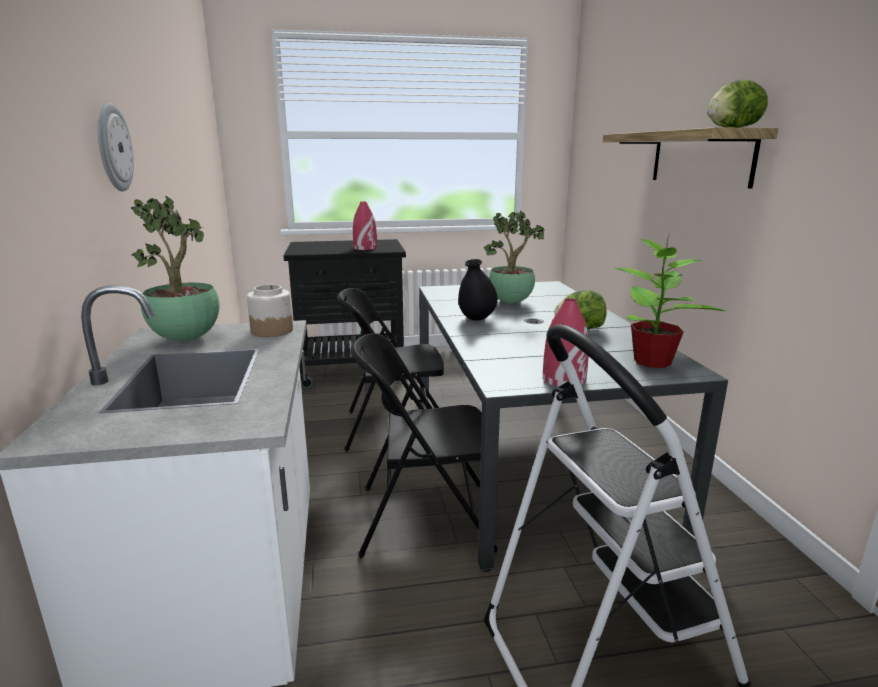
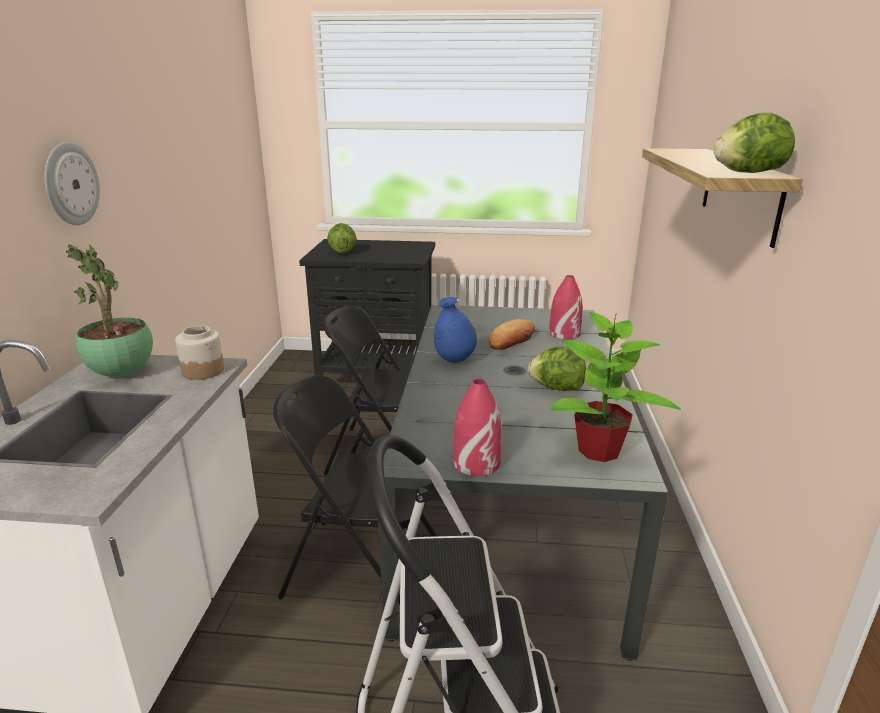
camera: 15 degrees right, 5 degrees up
(319, 248) = (342, 252): none -> lettuce
(365, 248) = (388, 254): red vase -> red vase (564, 334)
(477, 319) = (454, 360): black vase -> blue vase
(512, 302) = (512, 339): potted plant -> bread

